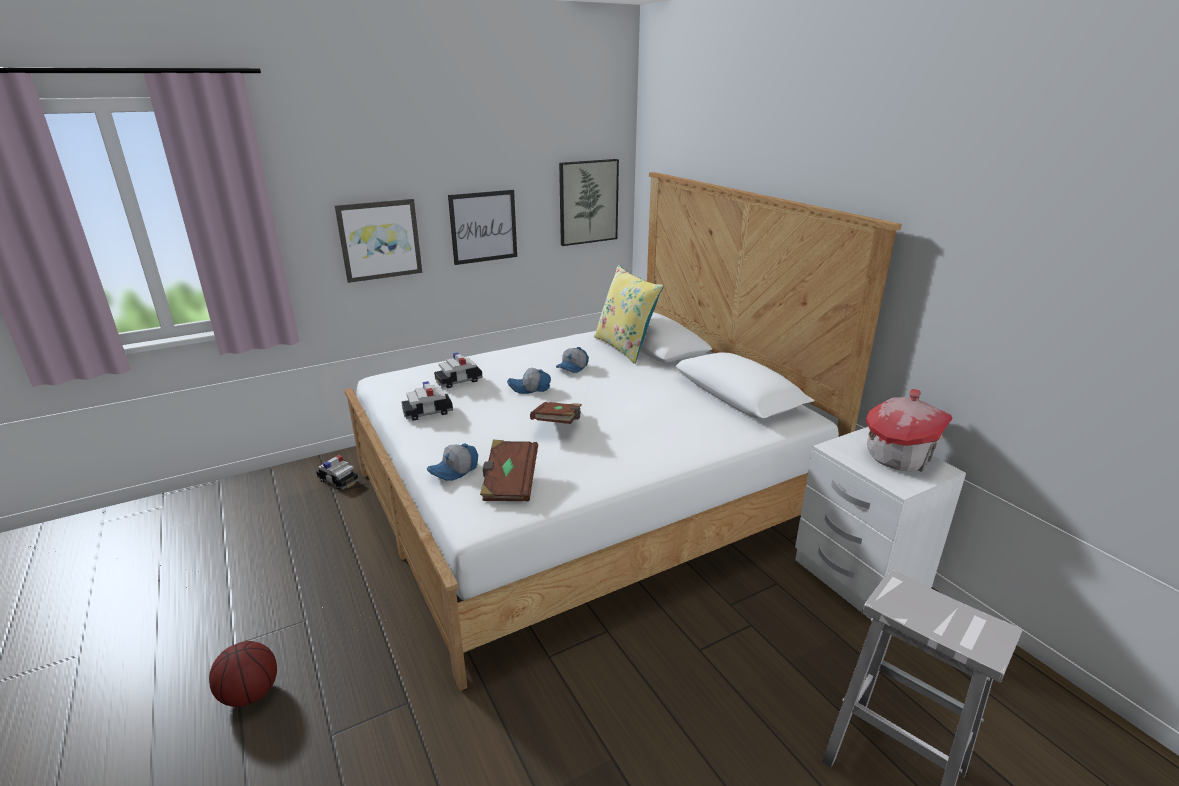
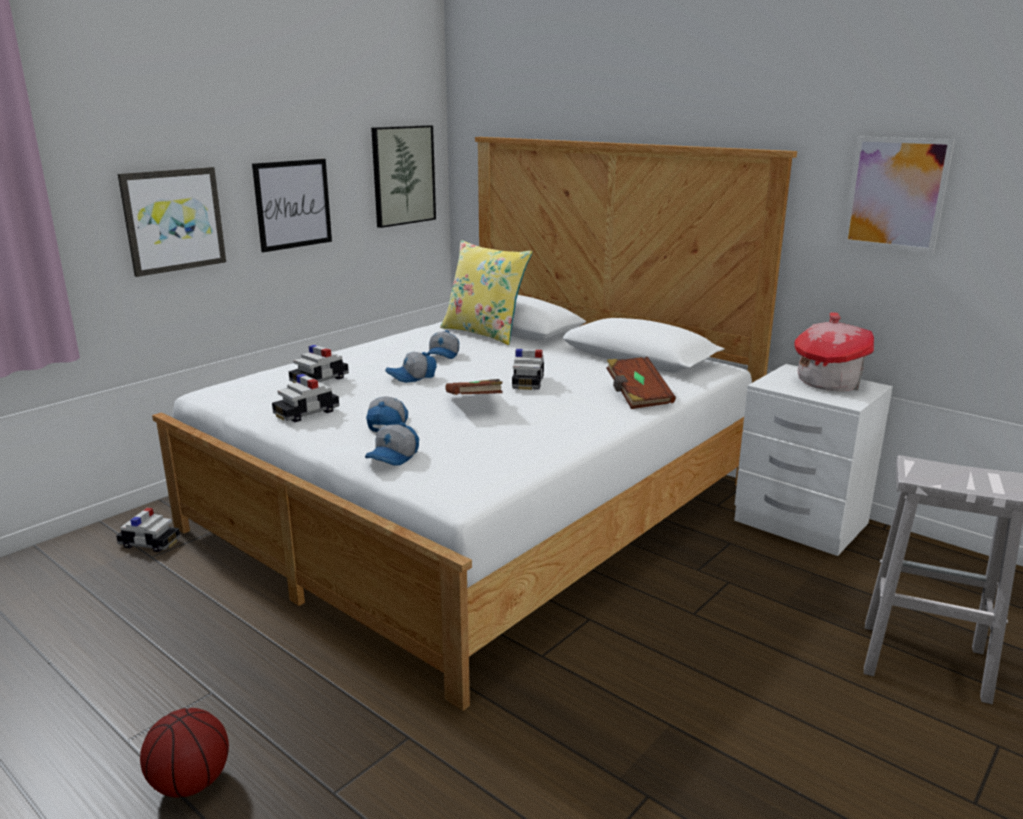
camera: 20 degrees left, 5 degrees down
(477, 433) = (387, 423): none -> cap
(509, 483) = (468, 458): brown book -> brown book (637, 396)
(618, 408) = (528, 382): none -> toy car
(993, 282) = (895, 194): none -> picture

